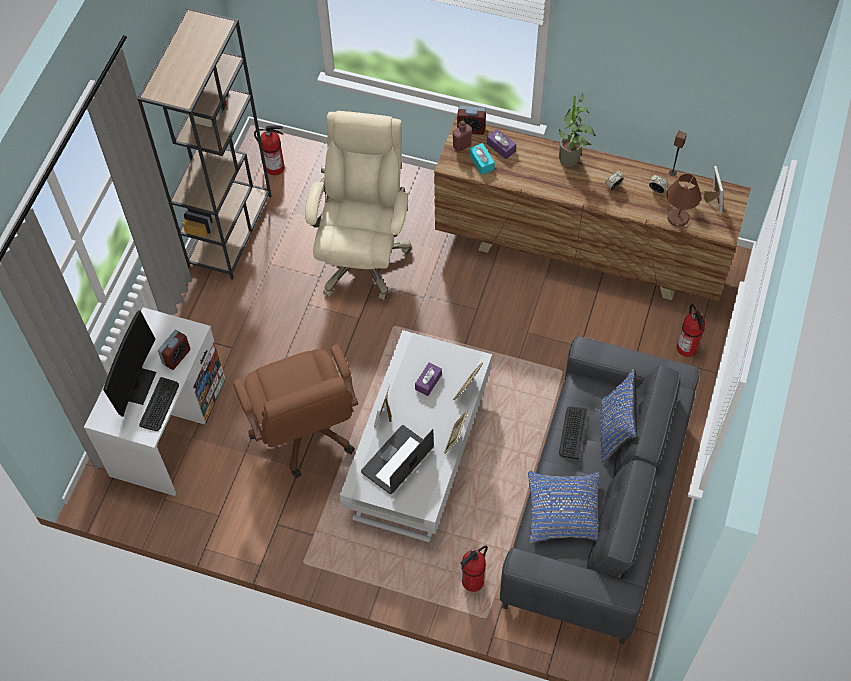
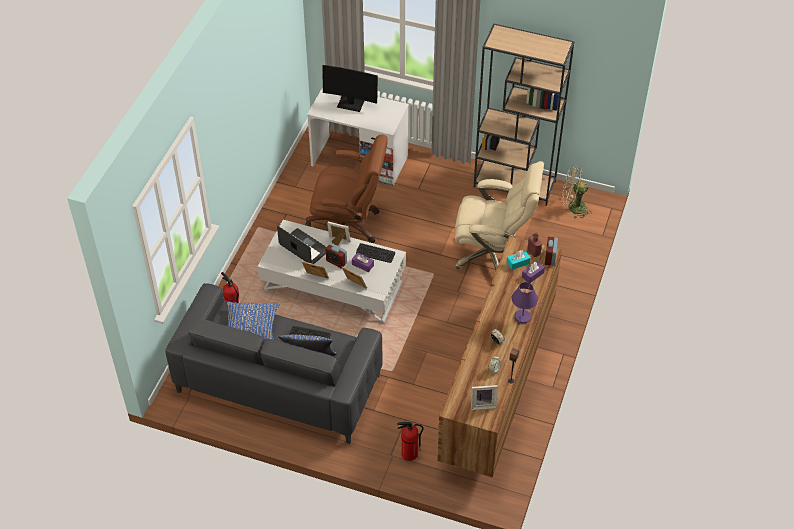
camera: 90 degrees right, 10 degrees down
(159, 404) = (336, 115): keyboard -> keyboard (375, 253)
(176, 357) = (370, 120): alarm clock -> alarm clock (336, 262)
(275, 167) = (572, 207): fire extinguisher -> beige fan
(305, 434) = (349, 227): brown office chair -> brown office chair turned 150 degrees counterclockwise
(572, 160) = (522, 317): potted plant -> purple table lamp
(677, 218) = (466, 380): brown table lamp -> none

